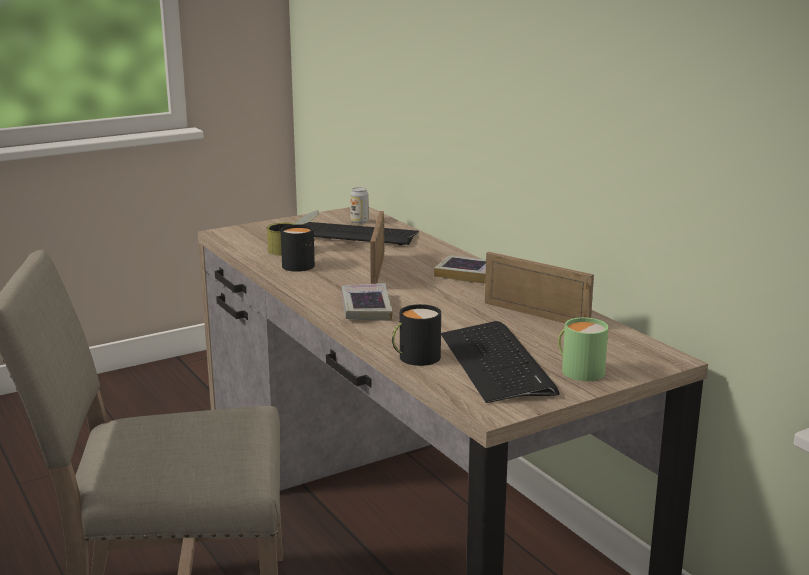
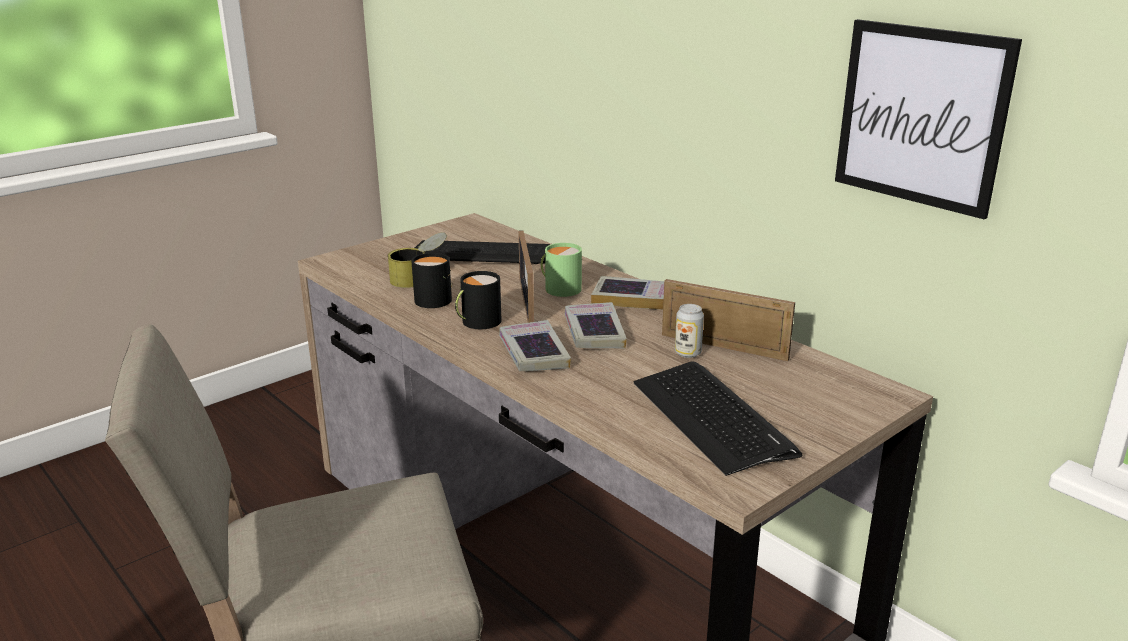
camera: 10 degrees left, 5 degrees up
(359, 221) = (478, 235): can -> can (687, 353)
(415, 357) = (618, 418): black mug -> black mug (477, 321)
(426, 297) = (594, 332): none -> book
(579, 370) = (805, 418): green mug -> green mug (560, 288)
(695, 108) = (921, 116): none -> picture

